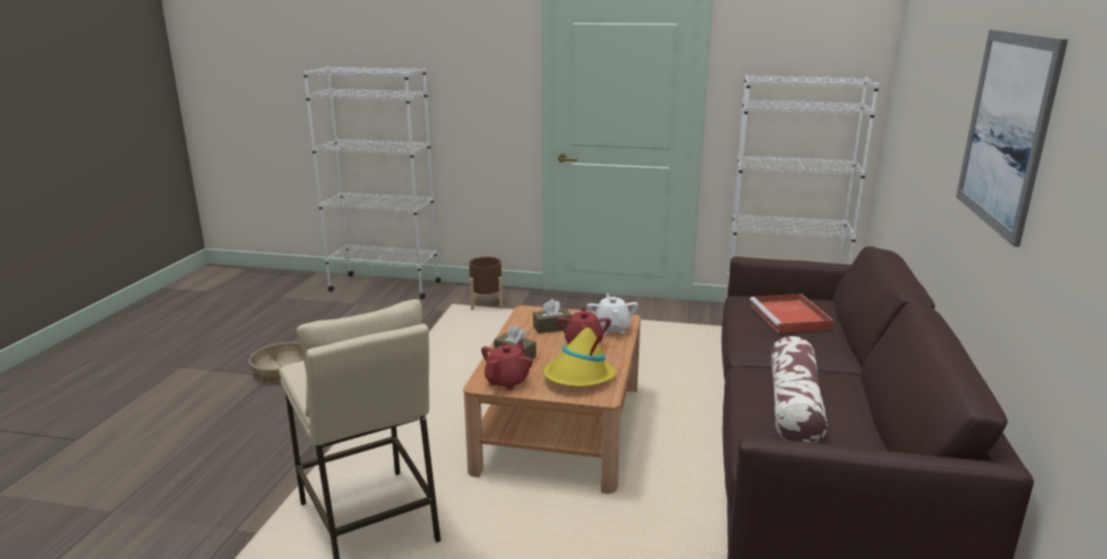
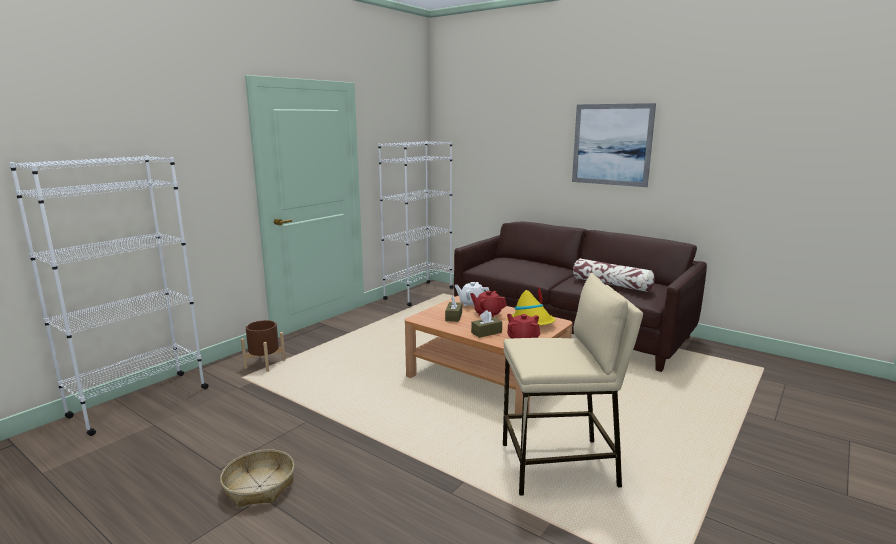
camera: 65 degrees left, 5 degrees down
(791, 317) = (519, 265): red tray -> none

